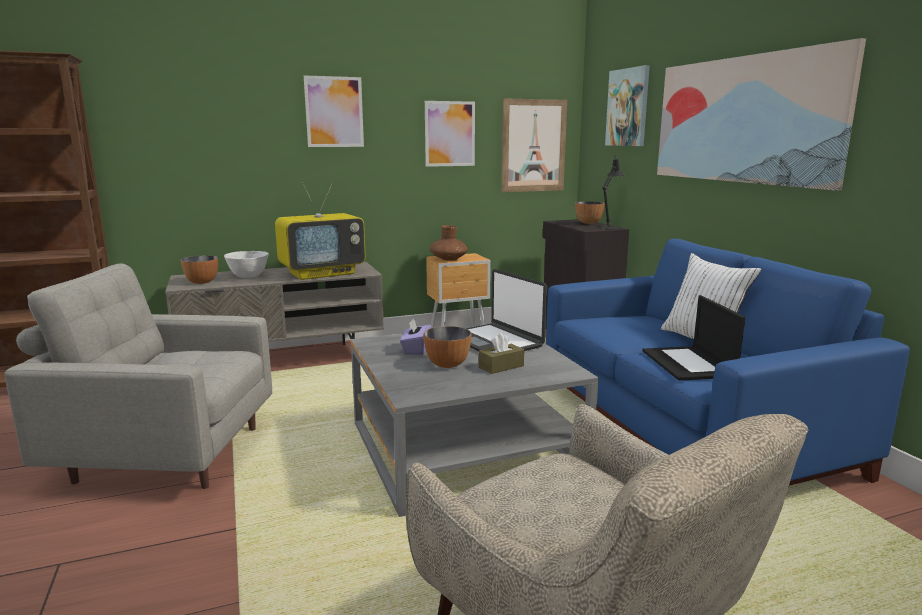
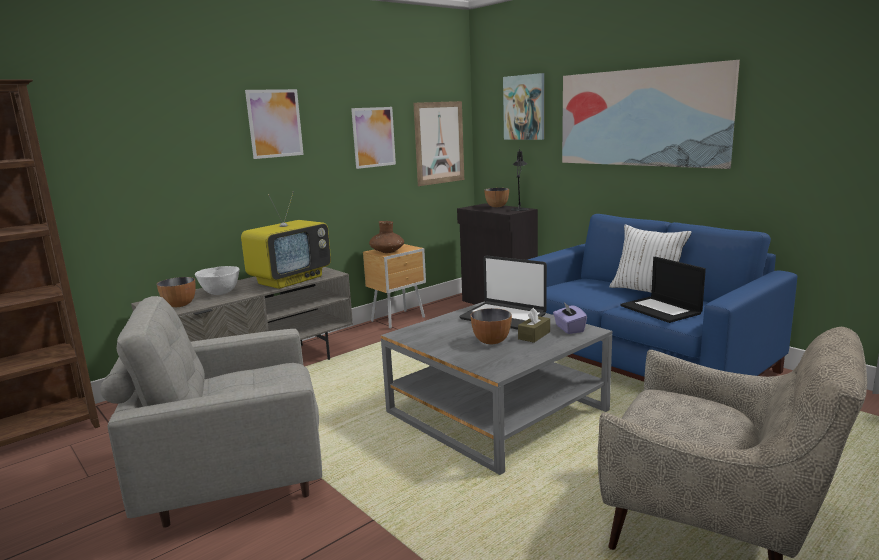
camera: 20 degrees left, 0 degrees up
(416, 350) = (450, 334): purple tissue box -> purple tissue box (569, 329)

